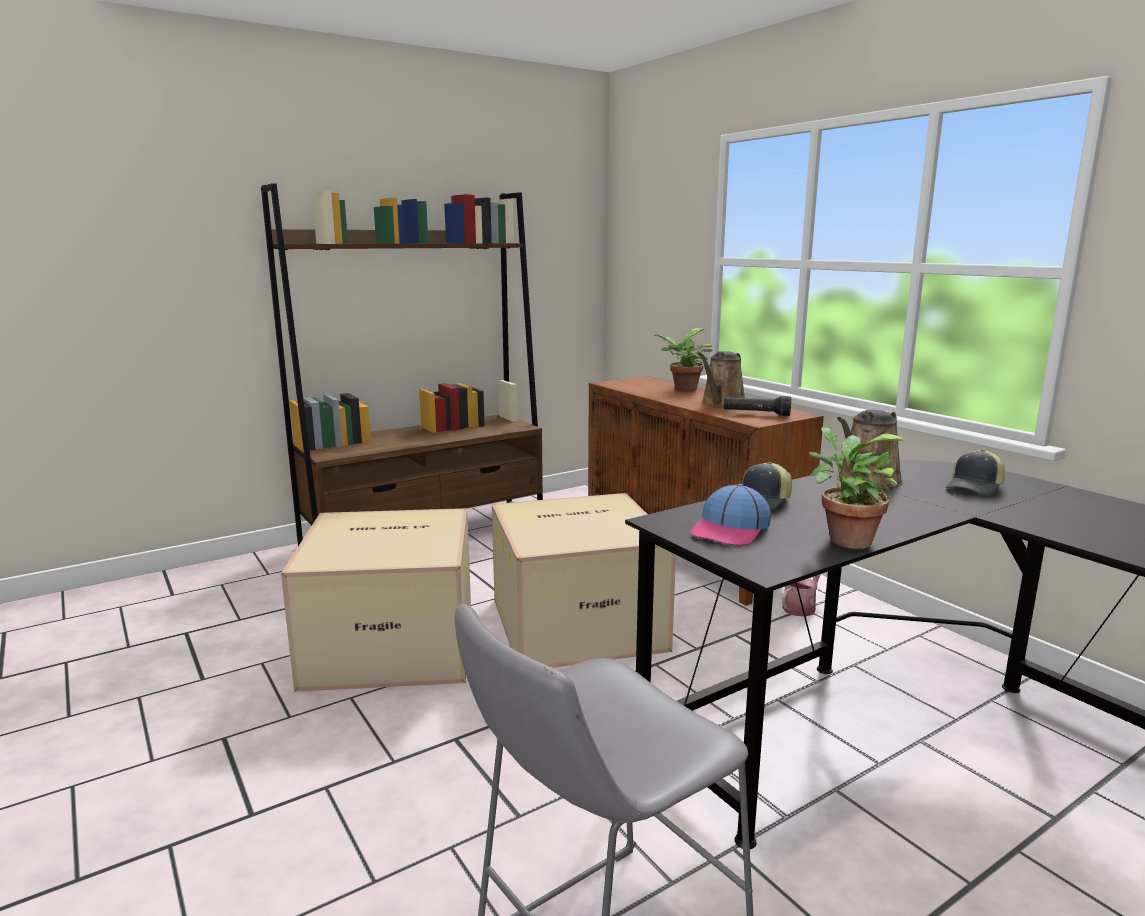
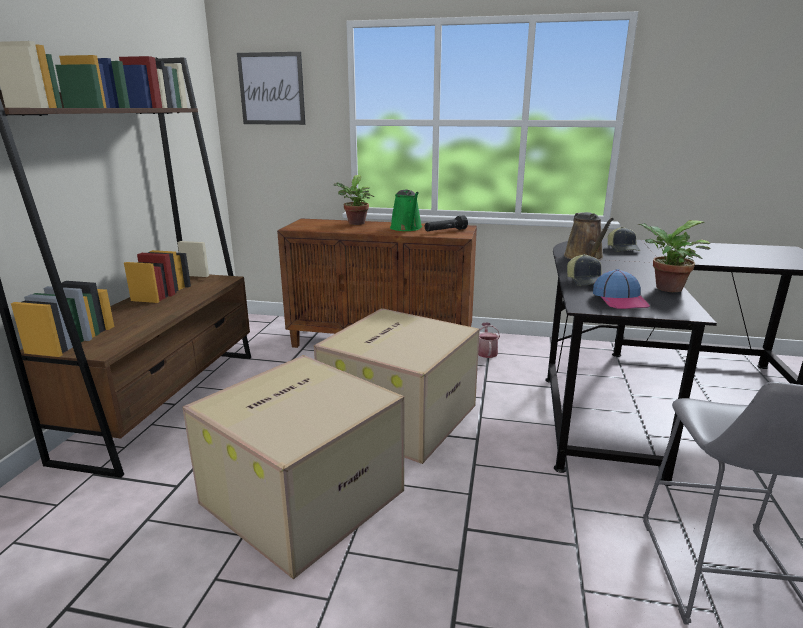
camera: 45 degrees left, 5 degrees up
(650, 220) = (271, 89): none -> picture
(721, 403) = (407, 228): brown watering can -> green watering can

